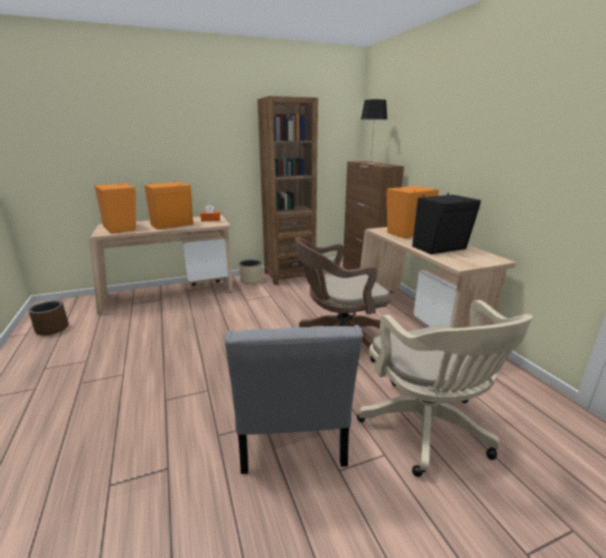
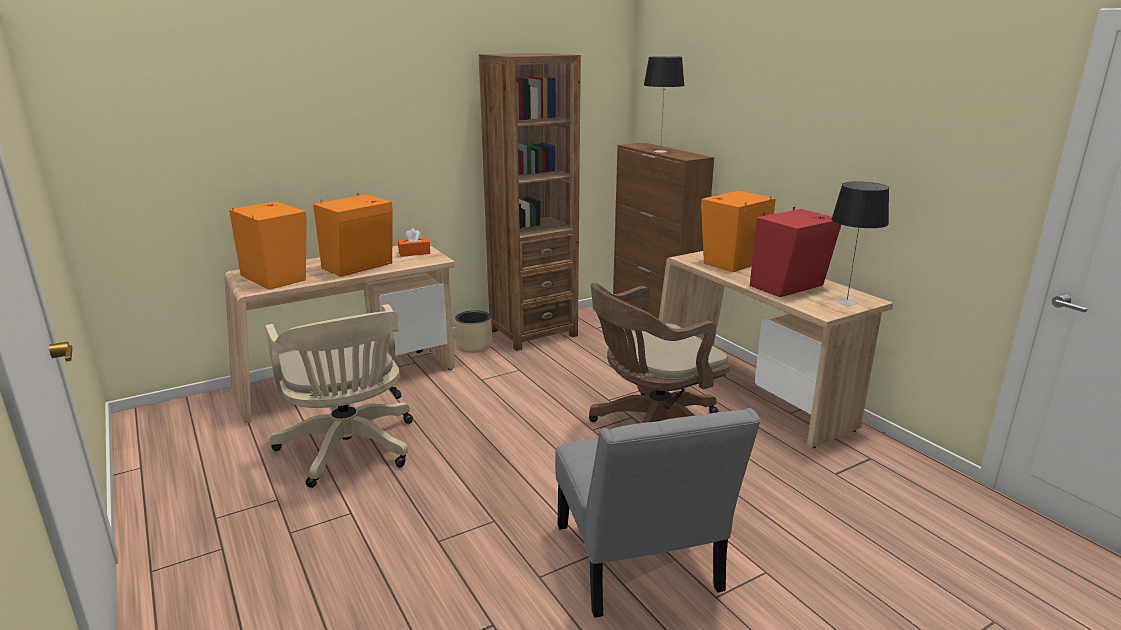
camera: 10 degrees left, 0 degrees up
(52, 329) = (181, 455): brown planter -> none
(428, 430) = (810, 536): beige office chair -> beige office chair (350, 450)
(441, 248) = (790, 286): black speaker -> red speaker
(479, 259) = (846, 301): none -> table lamp

